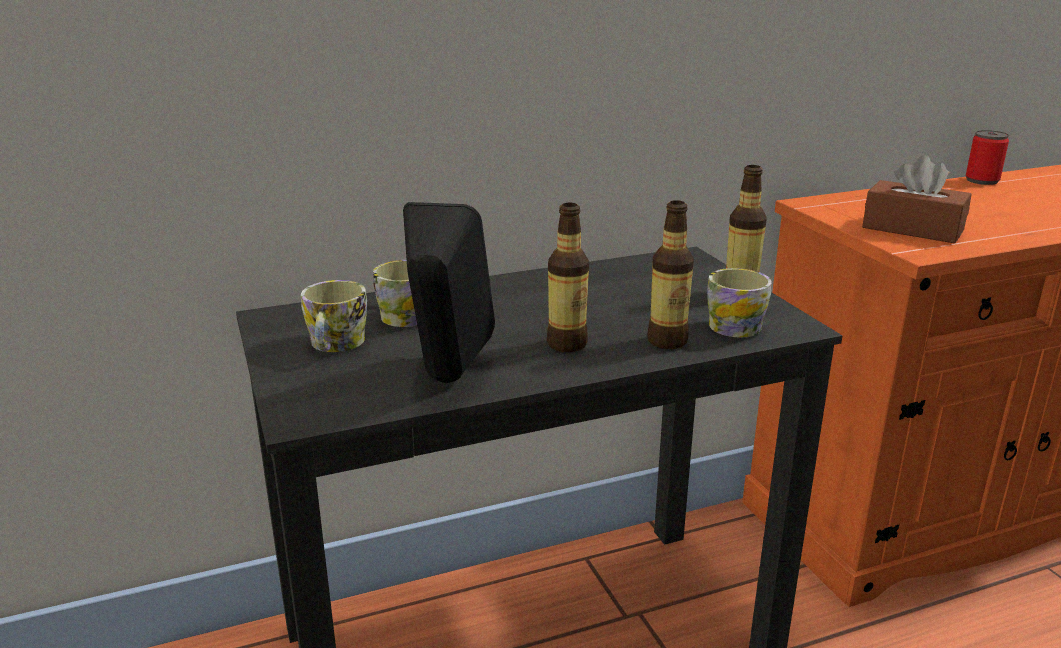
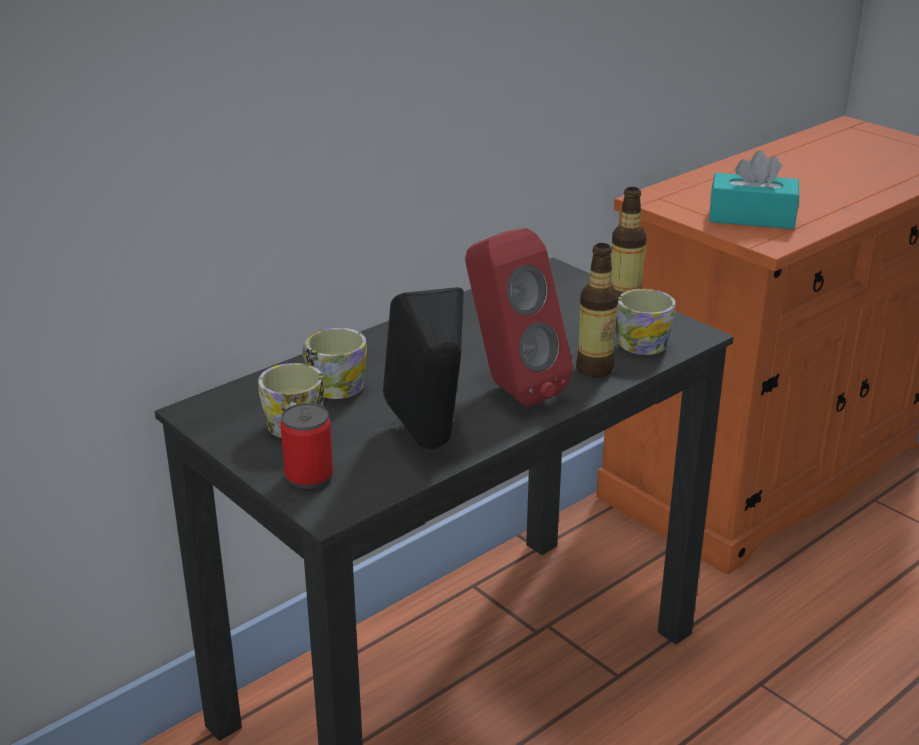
camera: 20 degrees left, 5 degrees up
(567, 344) = (510, 388): bottle -> red speaker
(912, 229) = (751, 217): brown tissue box -> turquoise tissue box
(982, 180) = (780, 148): can -> can (309, 476)

